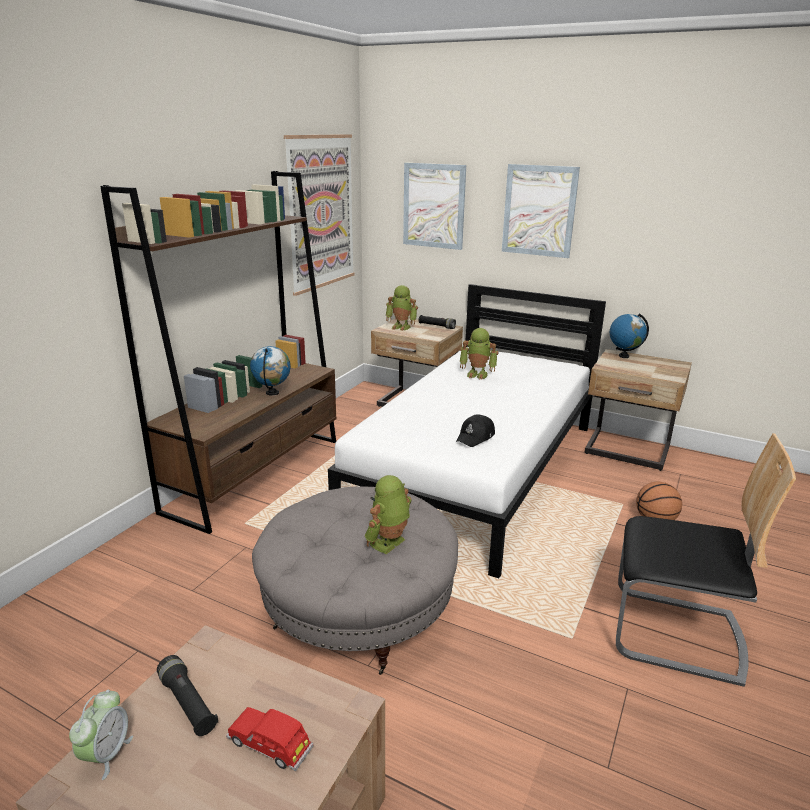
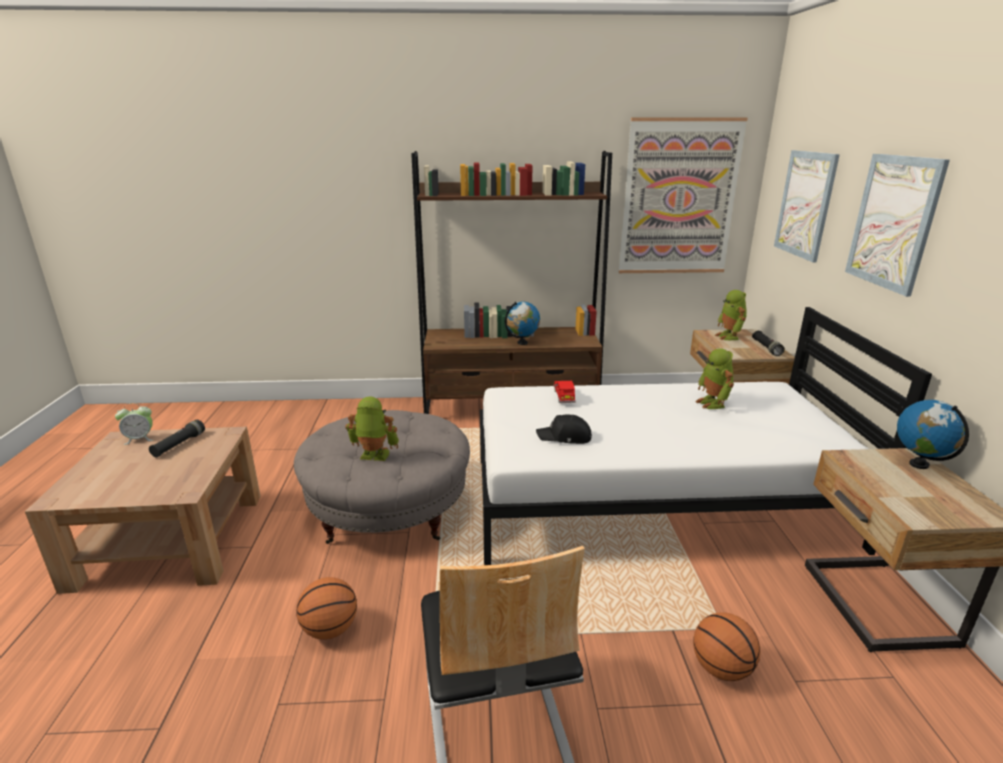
camera: 60 degrees right, 0 degrees up
(270, 746) = (149, 478): red toy car -> red toy car (564, 397)
(523, 704) = (330, 629): none -> basketball

